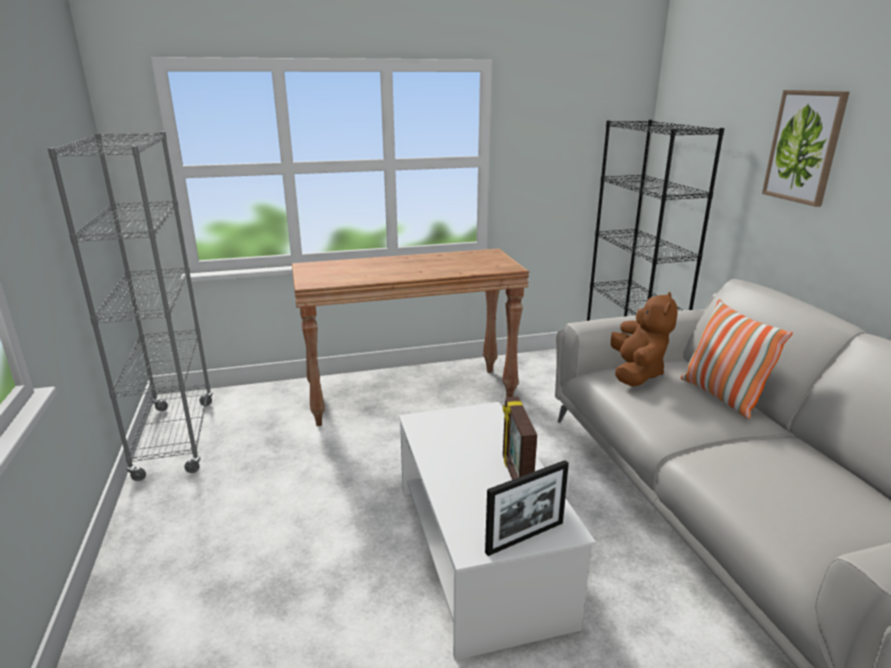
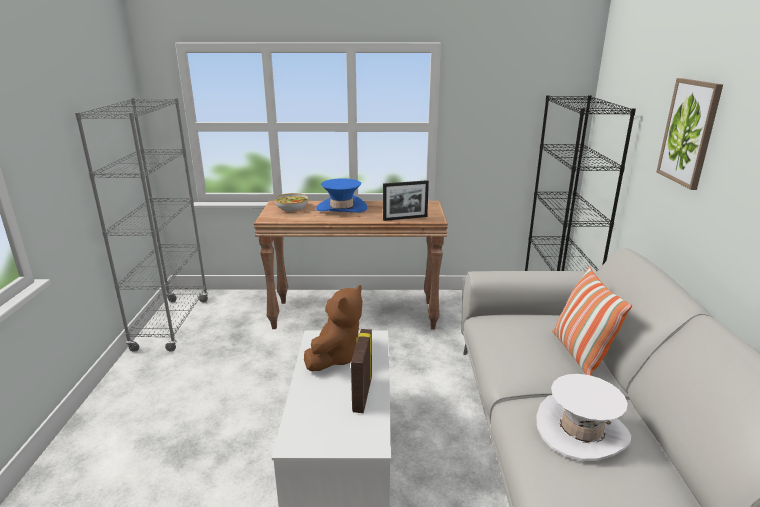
camera: 15 degrees right, 0 degrees up
(330, 269) = (292, 208): none -> bowl
(392, 264) = (341, 208): none -> blue hat
(525, 537) = (337, 443): picture frame -> picture frame (405, 218)
(636, 373) = (515, 322): brown plush toy -> brown plush toy (336, 357)
(778, 473) = (581, 430): none -> white hat

